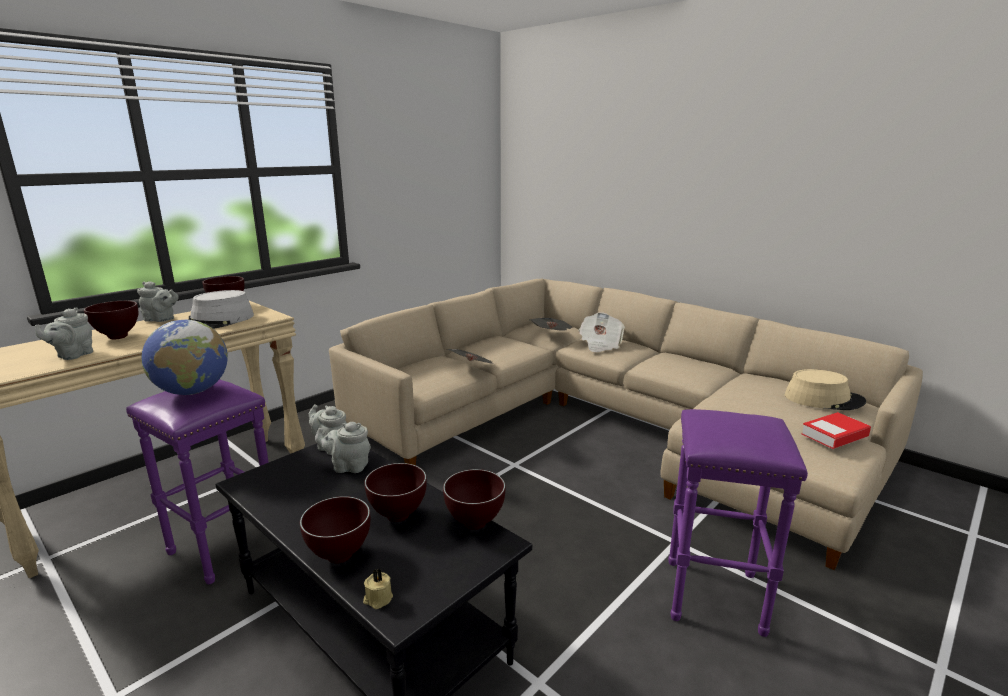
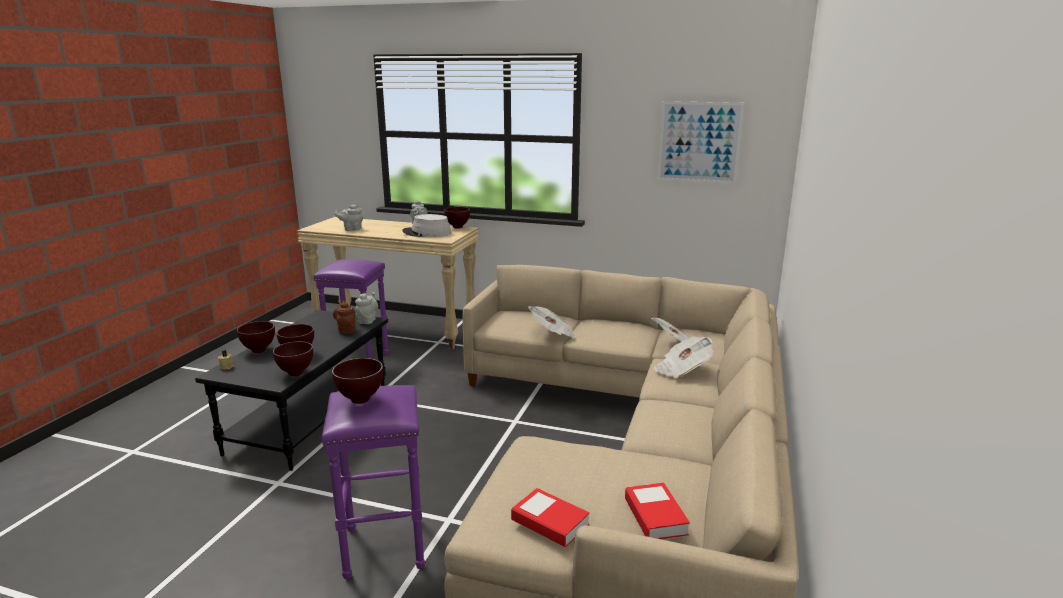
camera: 65 degrees right, 0 degrees up
(118, 337) = (383, 227): brown bowl -> brown bowl (360, 401)
(192, 391) = (348, 262): globe -> none
(348, 466) = (346, 330): grey teapot -> brown teapot
(442, 164) = (699, 142): none -> picture
(823, 399) = (655, 516): beige hat -> book

